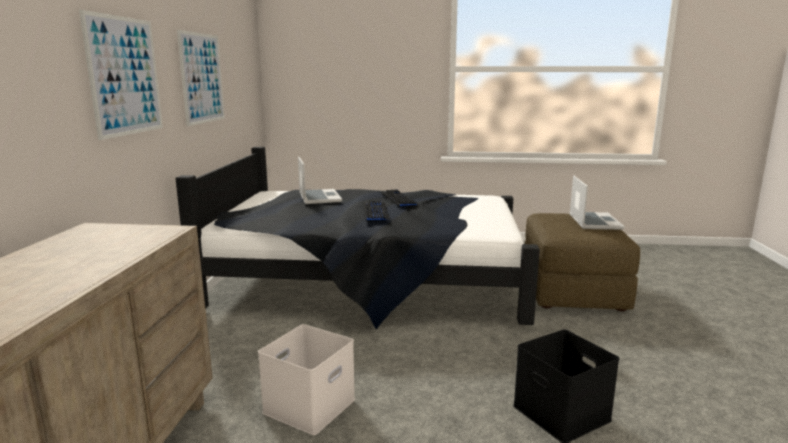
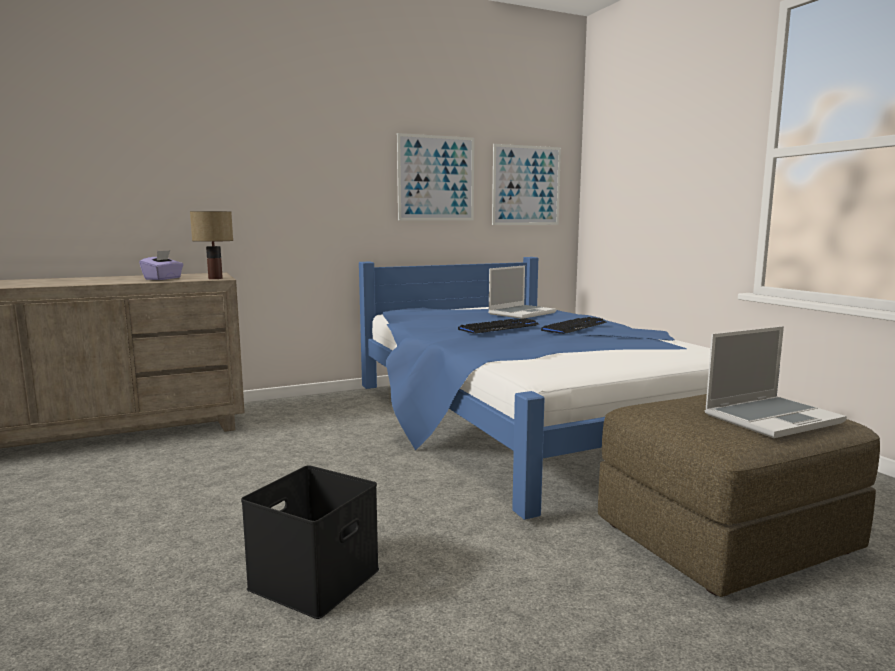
camera: 60 degrees right, 5 degrees down
(103, 250) = (163, 279): none -> purple tissue box
(125, 76) = (308, 171): picture -> picture (526, 185)
(163, 231) = (214, 278): none -> table lamp
(309, 404) = (253, 459): white storage box -> none
(372, 282) = (526, 423): black bed -> blue bed

